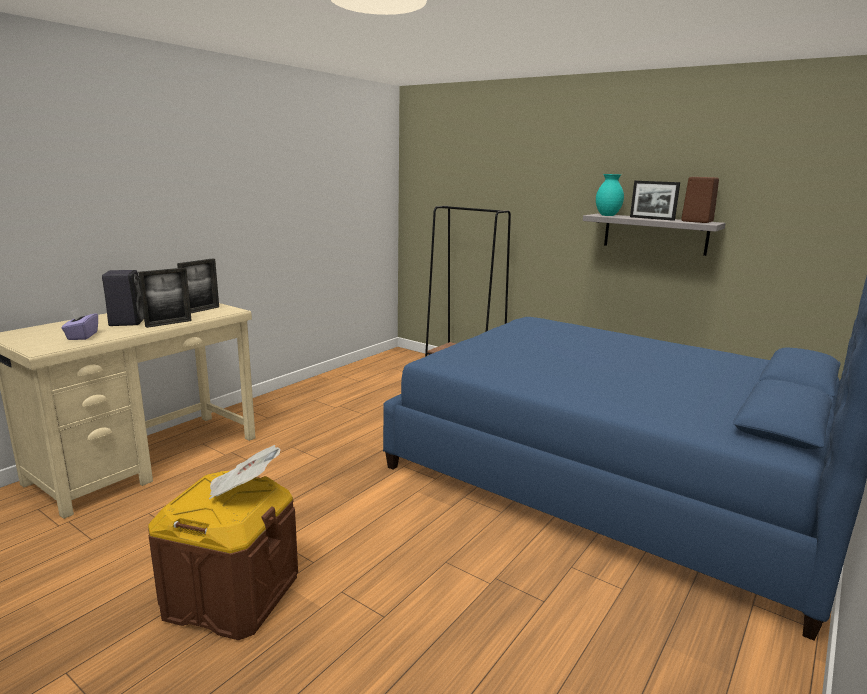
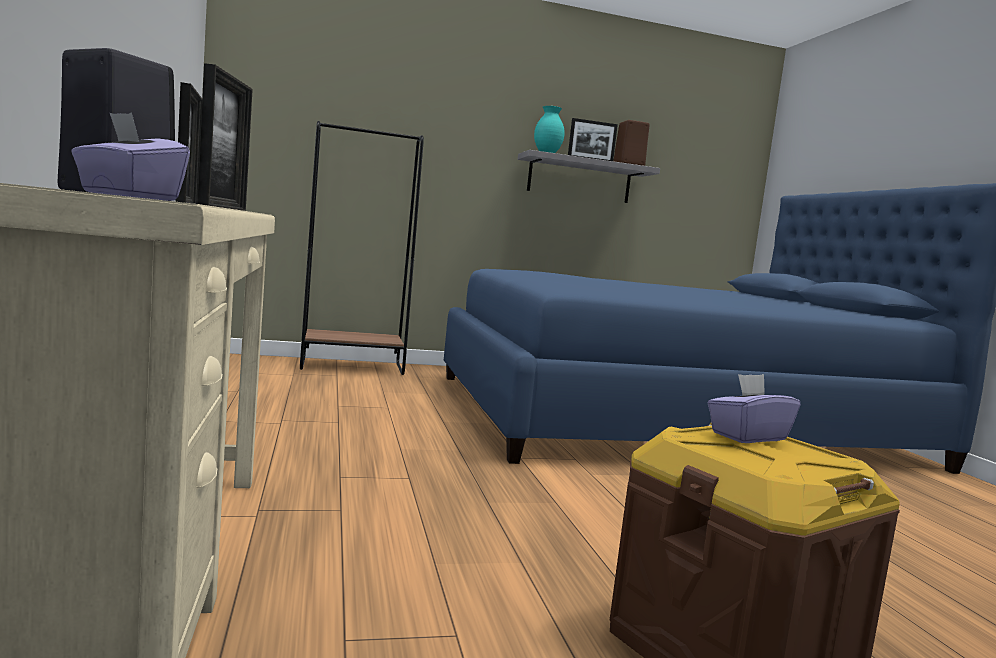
camera: 50 degrees left, 10 degrees down
(243, 489) = (747, 436): newspaper -> purple tissue box

